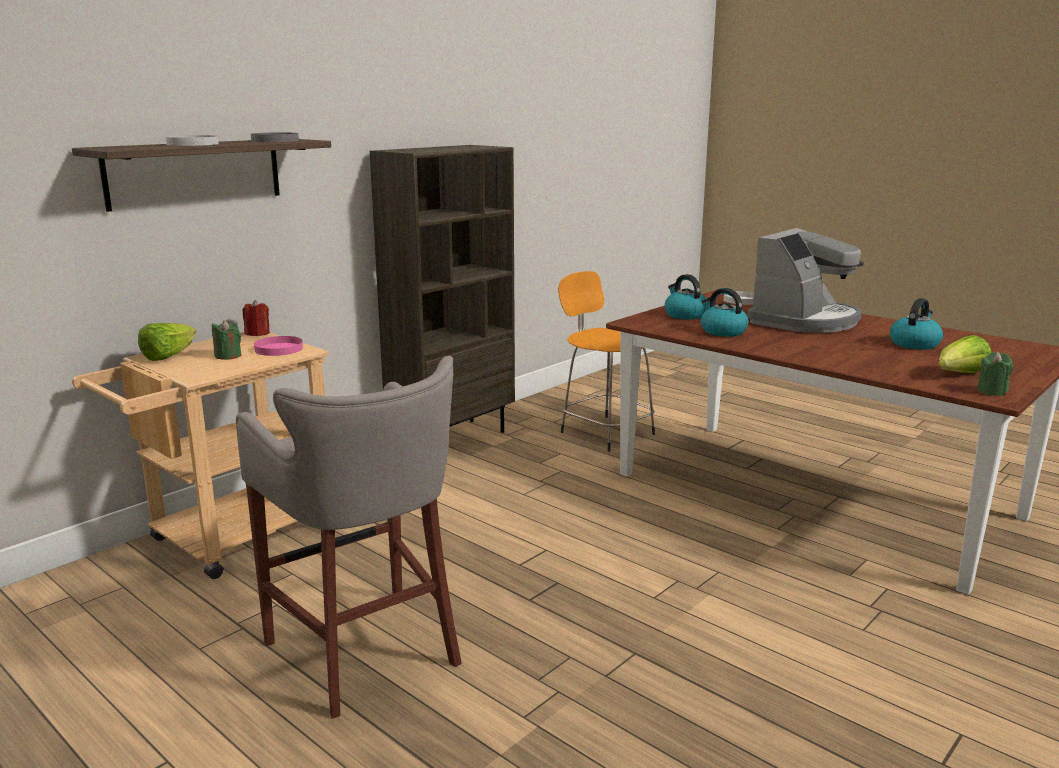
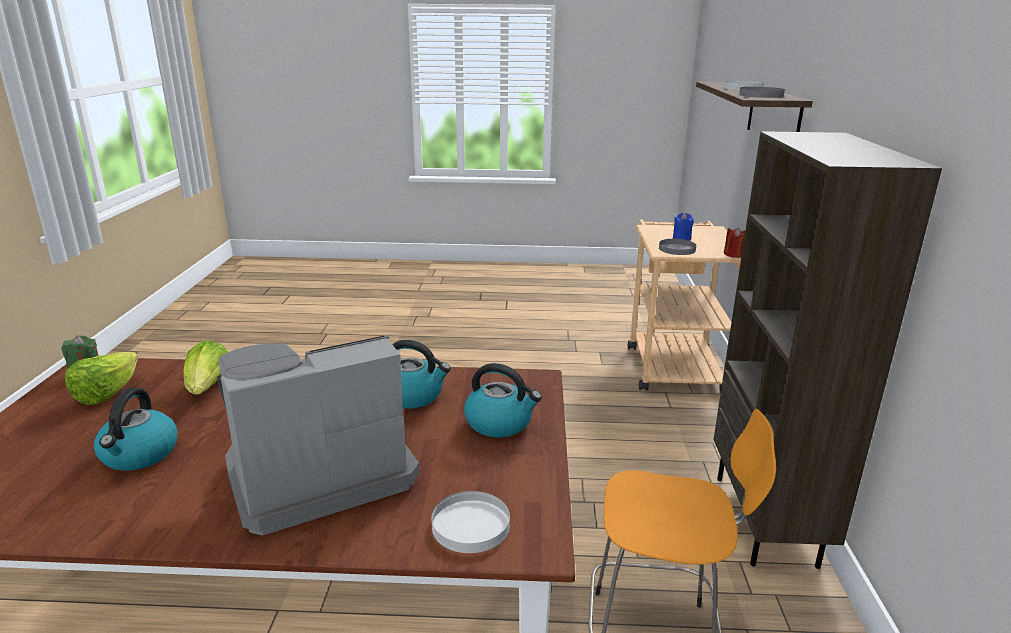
camera: 140 degrees right, 5 degrees up
(168, 356) = (705, 231): lettuce -> lettuce (208, 389)
(228, 356) = (681, 238): green candle -> blue candle
(278, 349) = (677, 249): pink plate -> grey plate
(367, 653) = (498, 352): grey stool -> none
(805, 321) = (317, 473): coffee machine -> coffee machine turned 60 degrees clockwise

